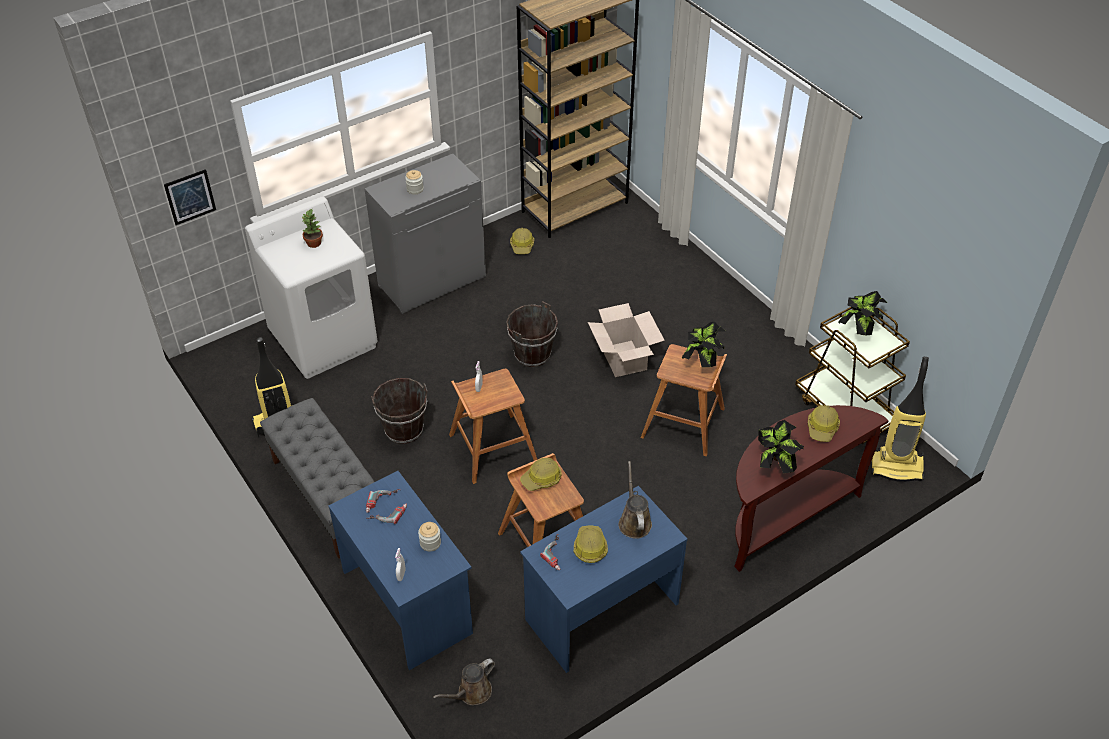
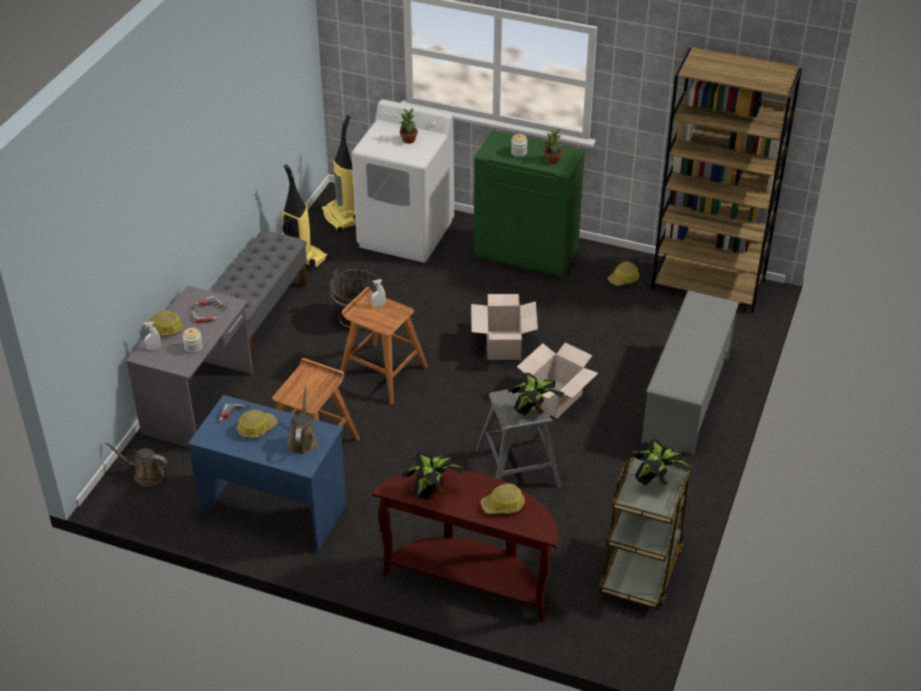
camera: 55 degrees right, 5 degrees down
(190, 197) = (355, 52): picture -> none
(408, 600) = (200, 402): blue desk -> grey desk
(432, 281) = (526, 253): grey cabinet -> green cabinet
(448, 177) = (553, 160): none -> potted plant
(532, 355) = (504, 346): brown bucket -> cardboard box
(542, 479) = (315, 380): hard hat -> hard hat (165, 328)
(634, 521) = (303, 441): brown watering can -> brown watering can turned 45 degrees counterclockwise
(684, 423) = (517, 469): brown stool -> grey stool
(688, 288) = (686, 399): none -> grey shoe rack
(896, 466) = (605, 634): vacuum cleaner -> vacuum cleaner (341, 217)

